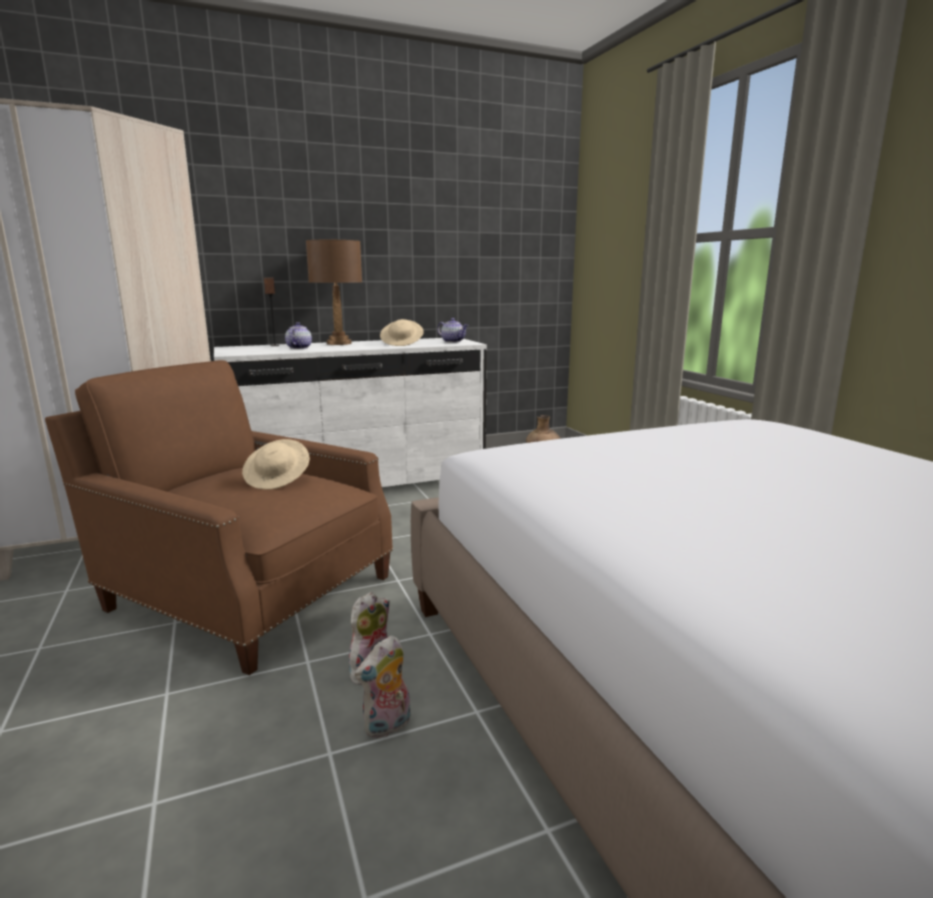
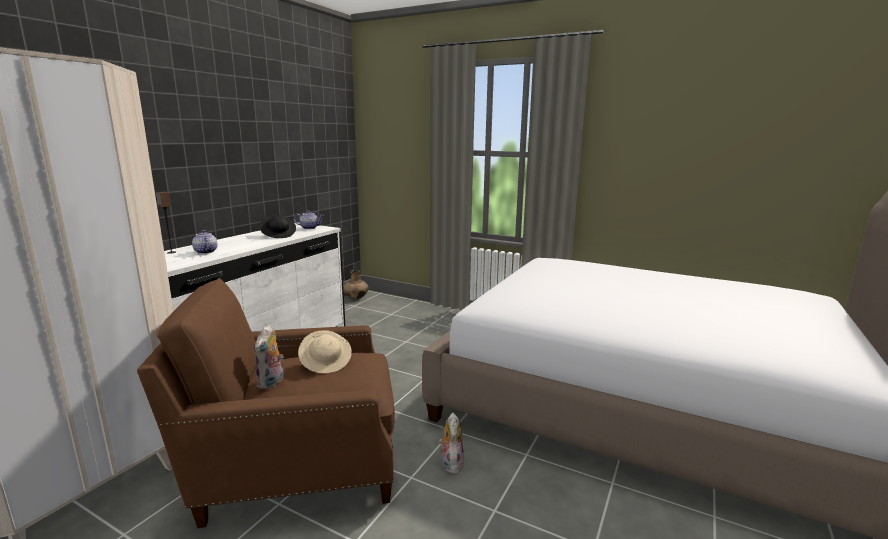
camera: 40 degrees left, 0 degrees up
(339, 343) = (224, 242): brown table lamp -> none
(388, 726) = (501, 483): plush toy -> plush toy (272, 383)
(402, 343) = (278, 235): beige hat -> black hat

